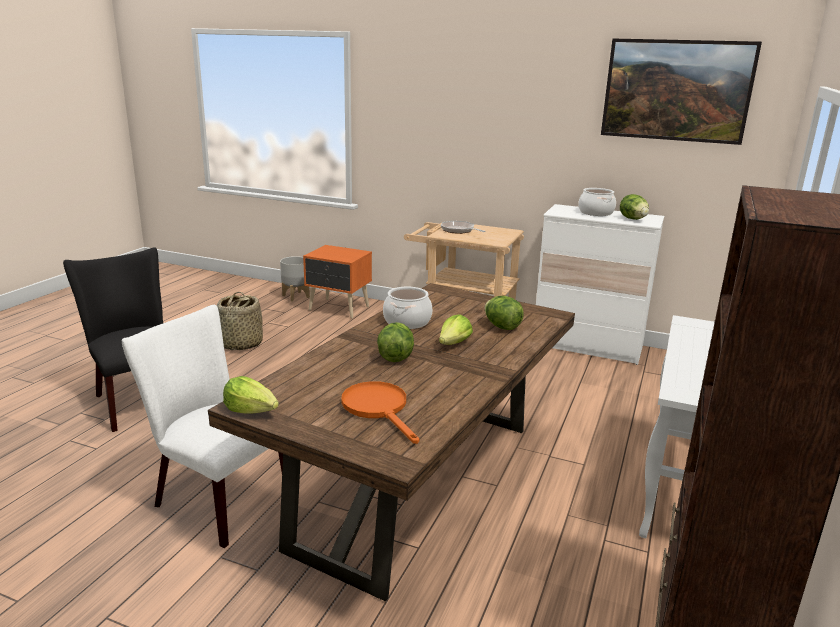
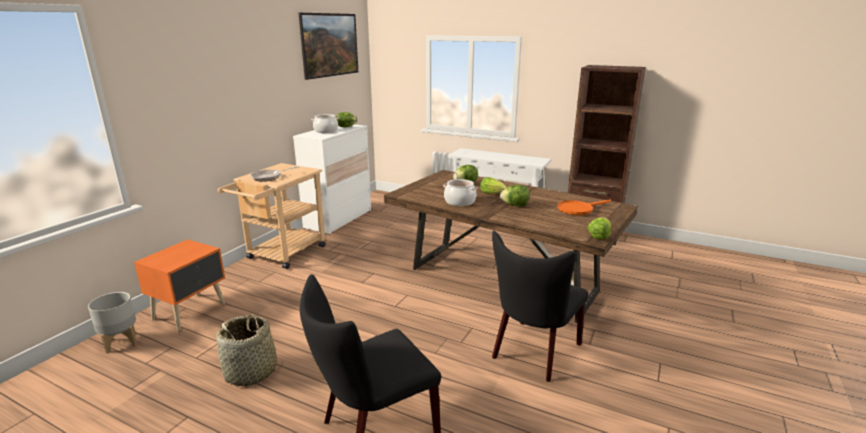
camera: 85 degrees left, 0 degrees up
(216, 498) = (533, 353): white chair -> black chair

